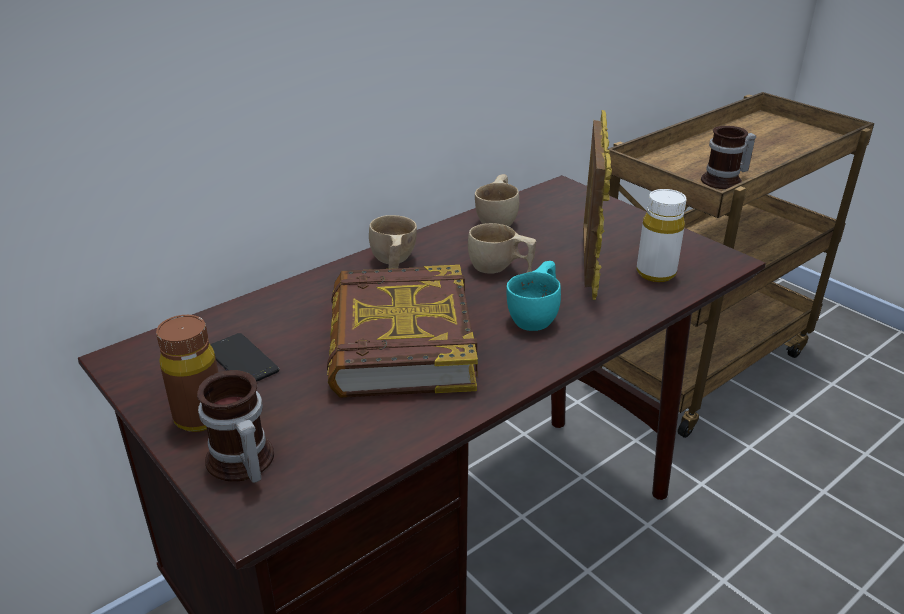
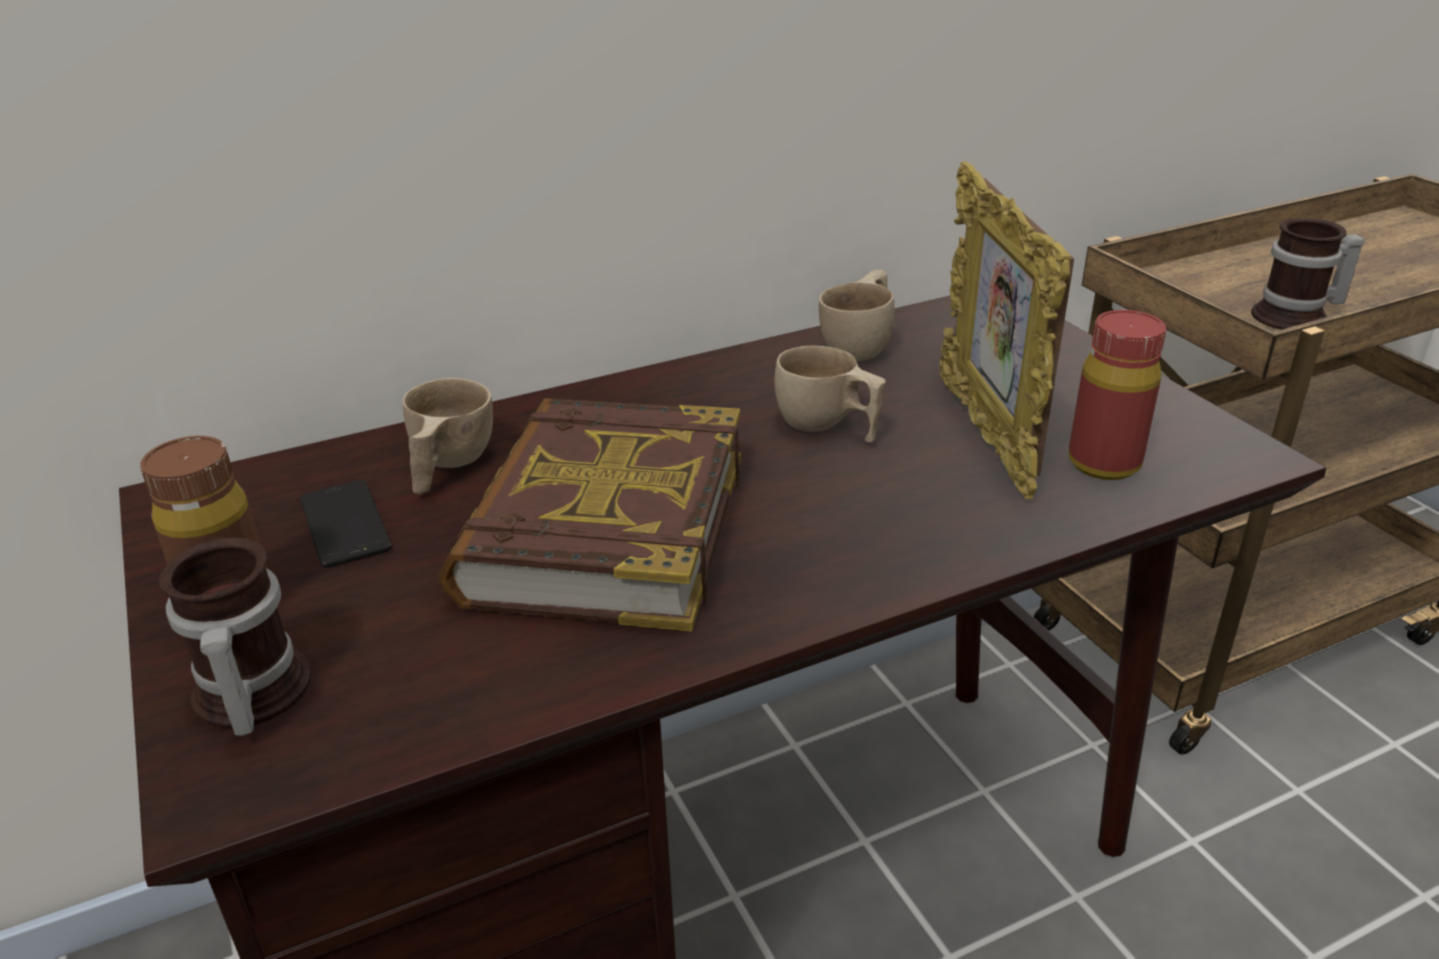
camera: 15 degrees right, 0 degrees up
(392, 263) = (656, 398): beige cup -> beige cup (446, 467)
(537, 315) = (857, 512): turquoise cup -> none
(589, 264) = (986, 435): picture frame -> picture frame turned 150 degrees clockwise
(655, 273) = (1104, 463): white bottle -> red bottle

